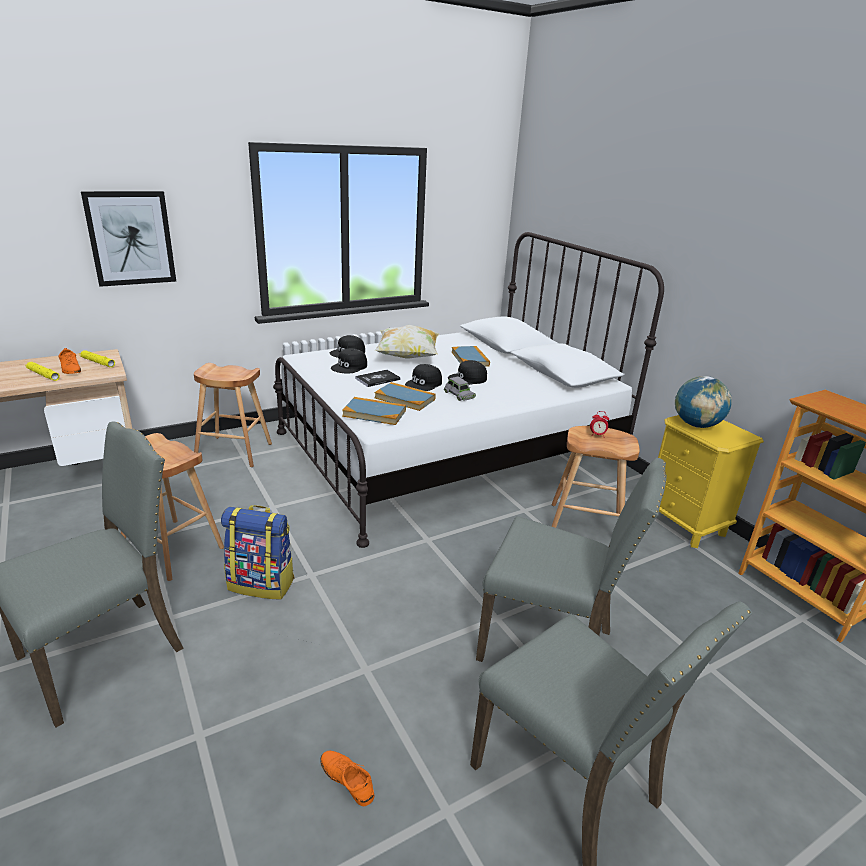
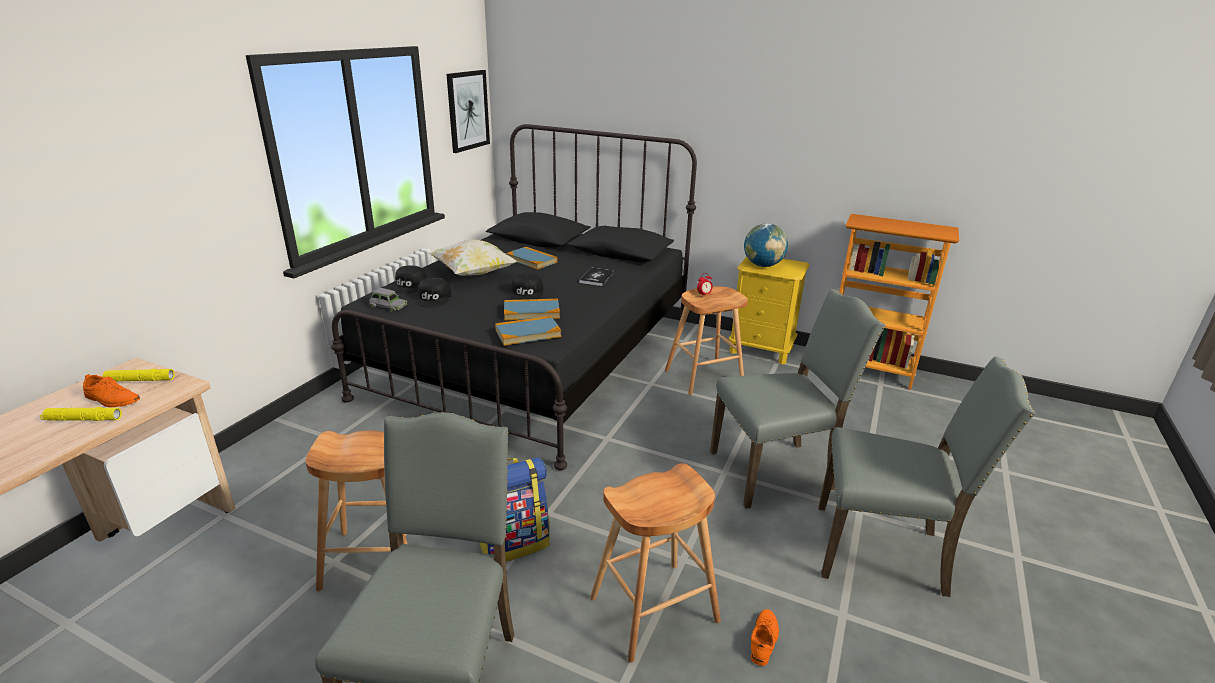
camera: 35 degrees left, 0 degrees up
(131, 238) = (125, 202): picture -> picture (468, 110)
(234, 451) = (316, 438): brown stool -> brown stool (654, 609)
(347, 779) = (763, 639): orange shoe -> orange shoe turned 105 degrees clockwise
(377, 379) = (479, 302): book -> book (596, 277)
(448, 451) = (534, 358): white bed -> black bed
(459, 394) = (570, 294): grey toy car -> grey toy car (388, 306)
(468, 379) = (556, 278): black cap -> none

